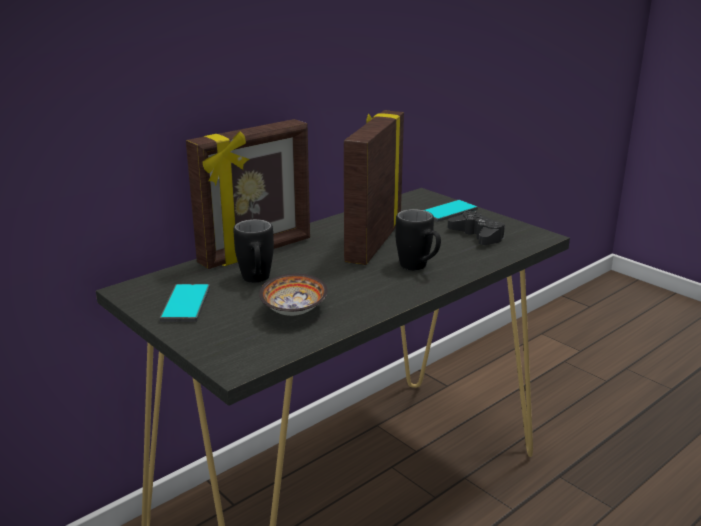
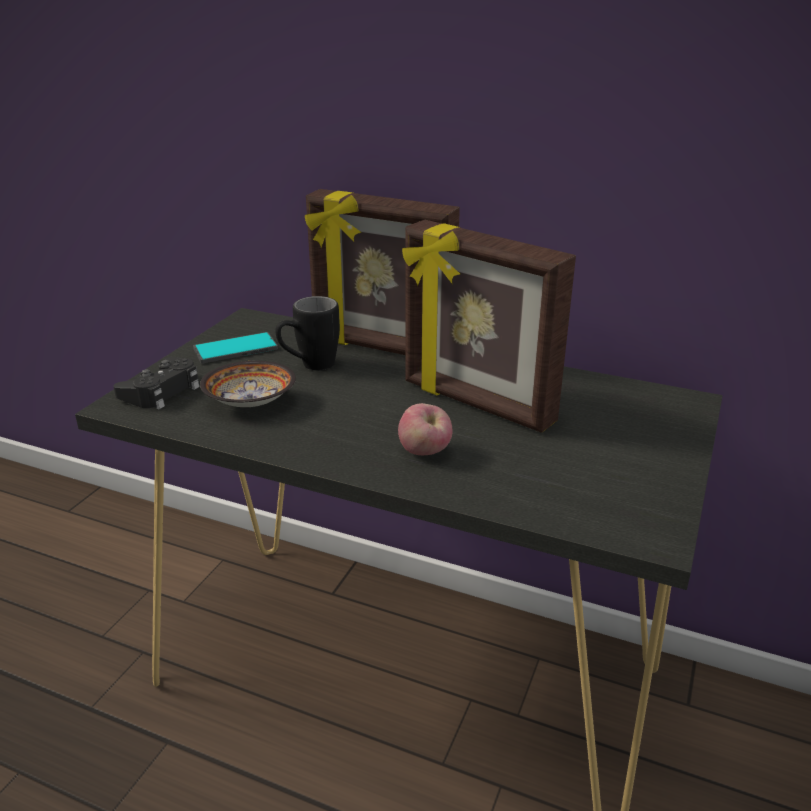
camera: 65 degrees right, 5 degrees up
(372, 242) = (476, 403): picture frame -> picture frame turned 135 degrees counterclockwise
(419, 268) = (425, 452): black mug -> apple
(448, 212) = (652, 434): phone -> none
(477, 236) = (586, 476): black game controller -> black game controller (162, 391)

